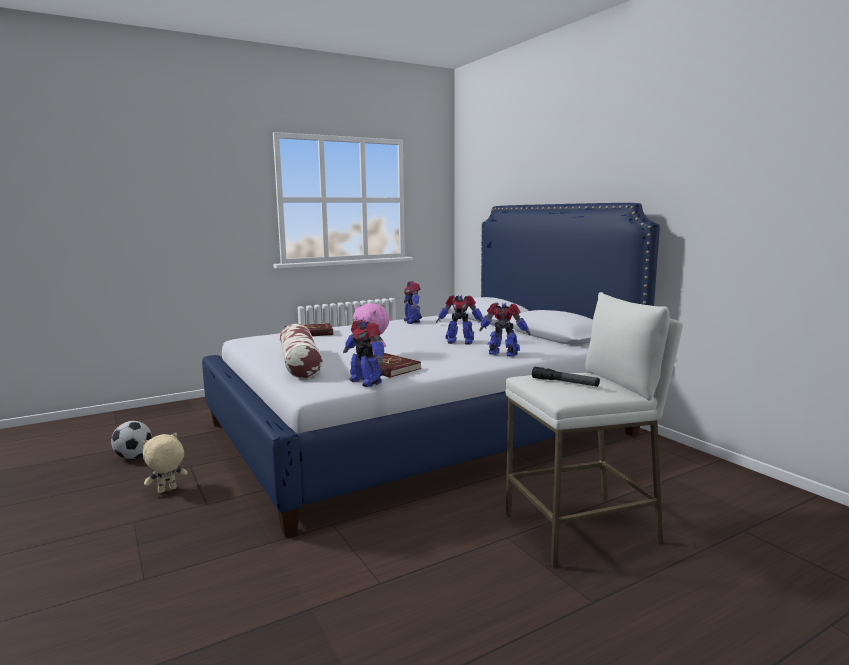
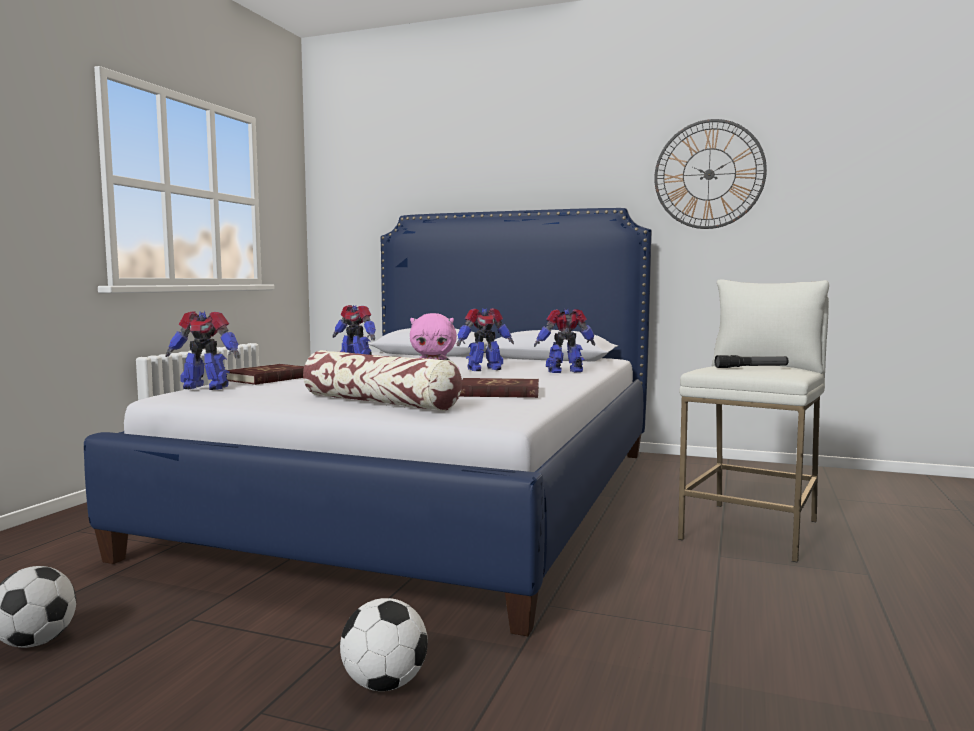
camera: 40 degrees left, 5 degrees down
(167, 490) = (223, 657): beige plush toy -> none
(189, 531) = (384, 684): none -> football
(366, 381) = (527, 403): toy robot -> toy robot (205, 387)
(723, 167) = (709, 174): none -> wall clock

